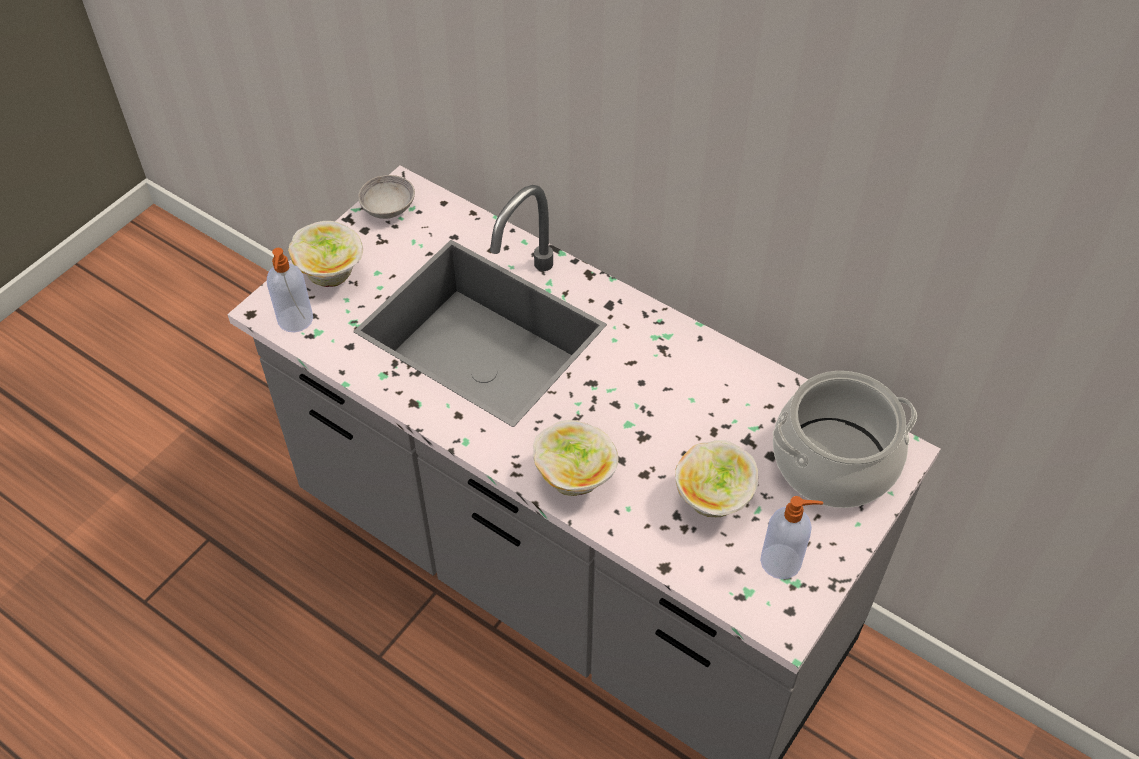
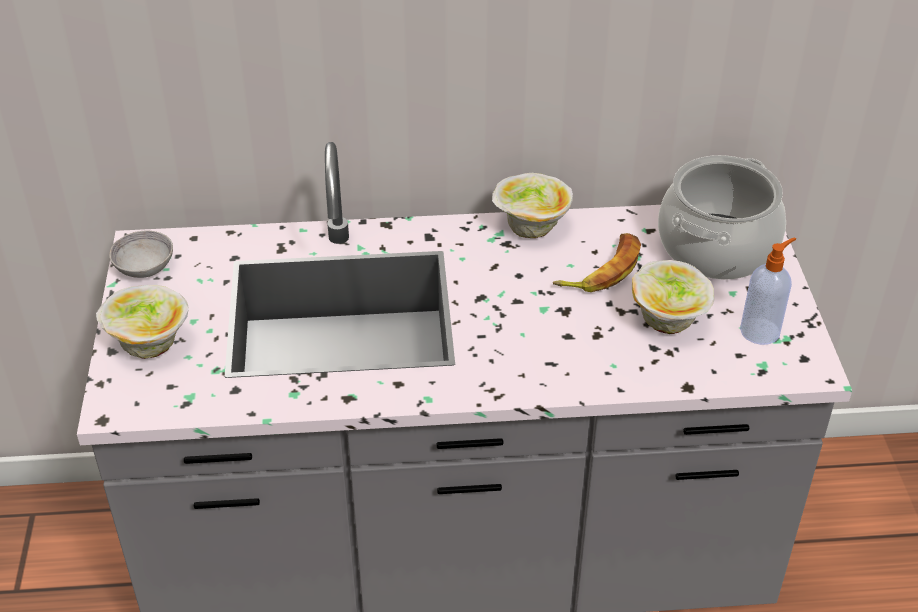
camera: 40 degrees left, 10 degrees down
(295, 320) = (156, 400): soap dispenser -> none
(574, 479) = (548, 370): bowl -> bowl (530, 228)
(712, 420) = (602, 270): none -> banana

